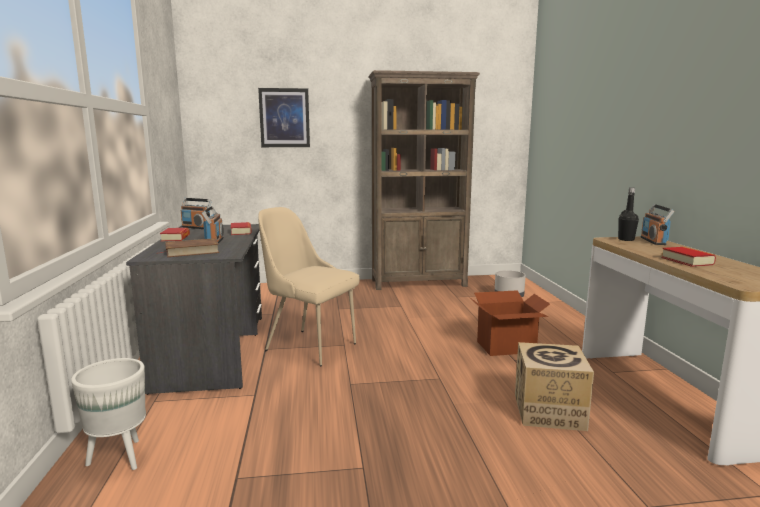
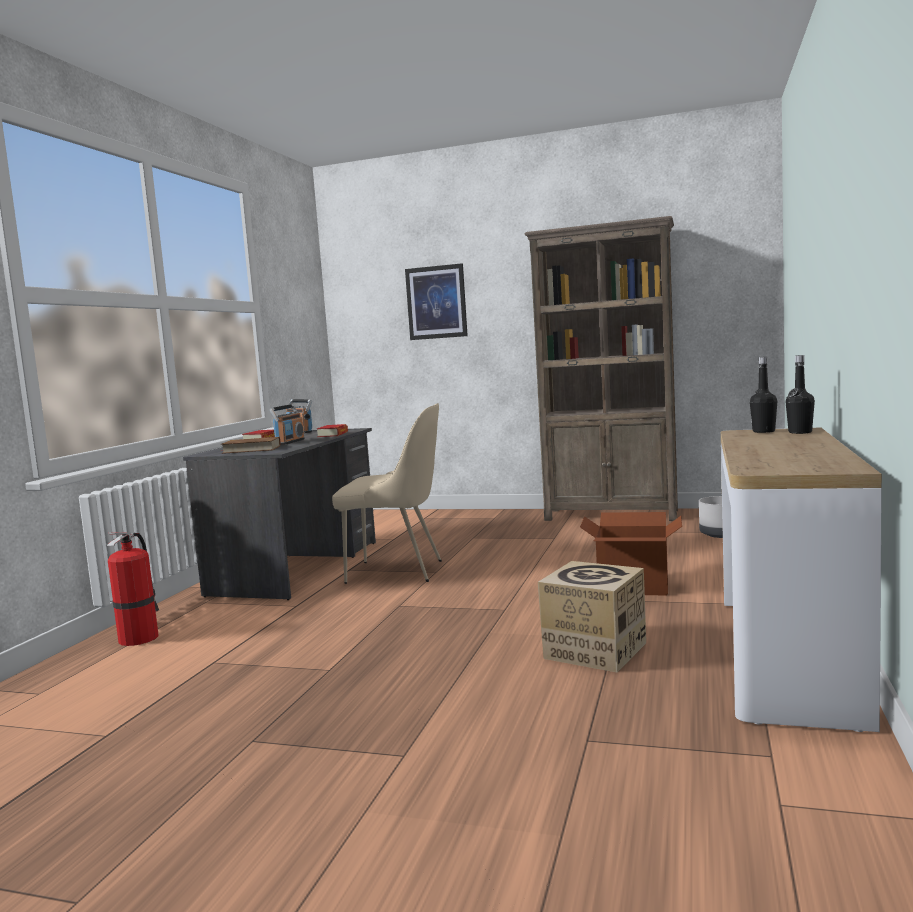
camera: 25 degrees right, 5 degrees down
(119, 458) = (140, 637): white planter -> fire extinguisher
(310, 347) = (396, 571): beige chair -> beige chair turned 135 degrees clockwise
(653, 241) = (800, 432): radio -> black bottle
(687, 261) = (767, 450): book -> none

